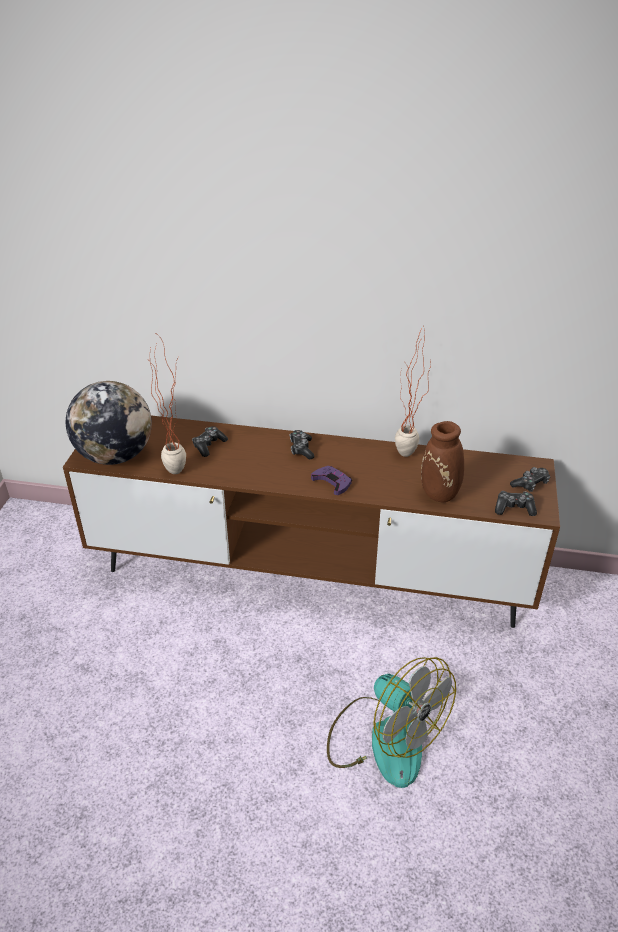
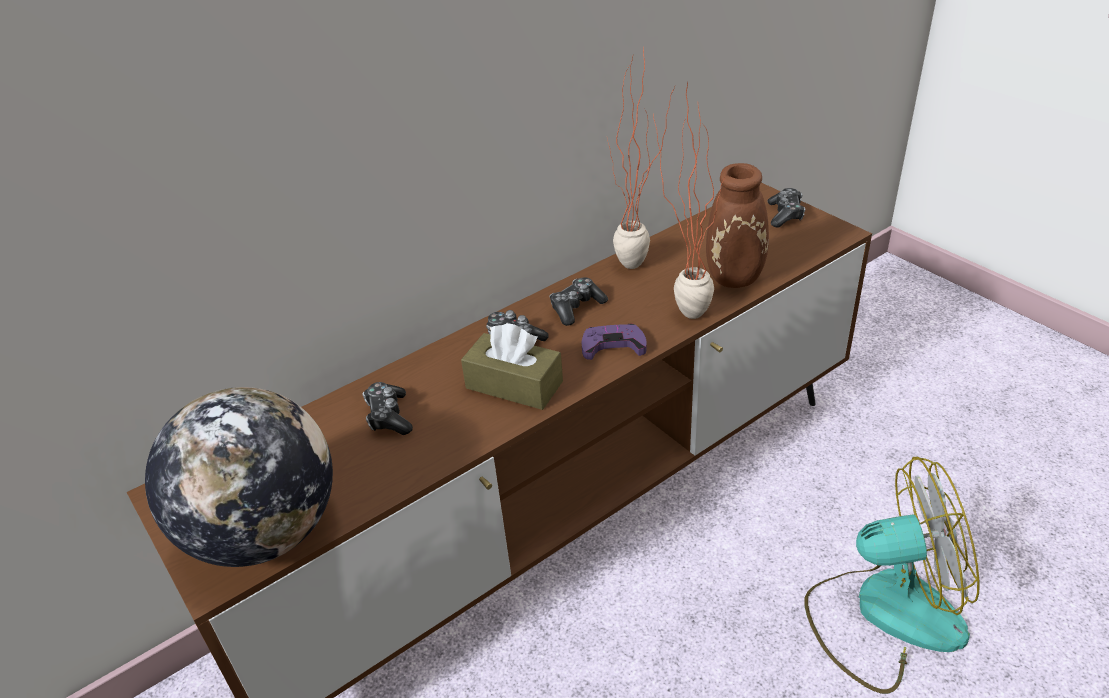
camera: 45 degrees left, 0 degrees up
(177, 466) = (389, 473): potted plant -> potted plant (683, 309)
(268, 468) = (514, 385): none -> brown tissue box
(514, 508) = (813, 244): game controller -> game controller (576, 308)

